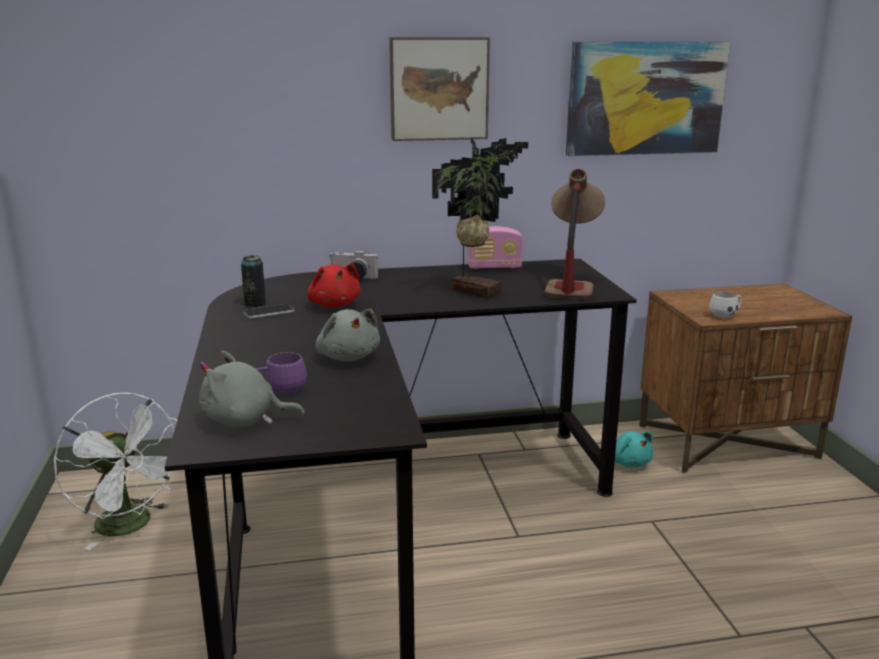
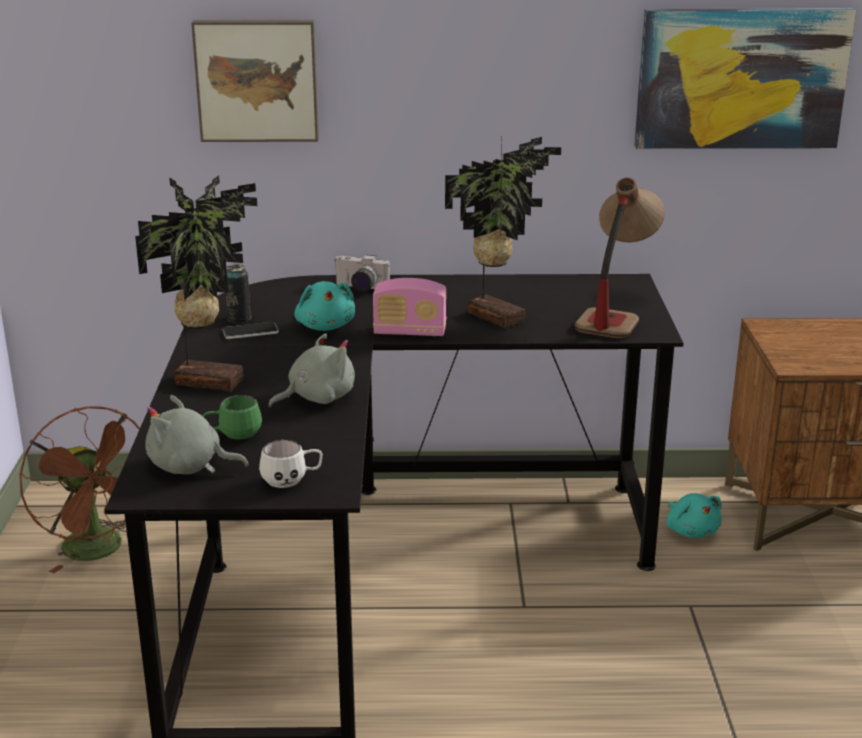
camera: 10 degrees right, 5 degrees up
(131, 526) = (100, 551): white fan -> brown fan
(242, 349) = (209, 380): none -> potted plant
(279, 392) = (233, 436): purple mug -> green mug
(334, 305) = (325, 326): red plush toy -> turquoise plush toy
(348, 357) = (317, 398): grey plush toy -> grey plush toy turned 105 degrees counterclockwise
(438, 89) = (473, 64): picture -> picture (257, 80)
(494, 267) = (535, 281): radio -> radio (410, 332)
(726, 315) = (819, 362): white mug -> white mug (292, 481)

